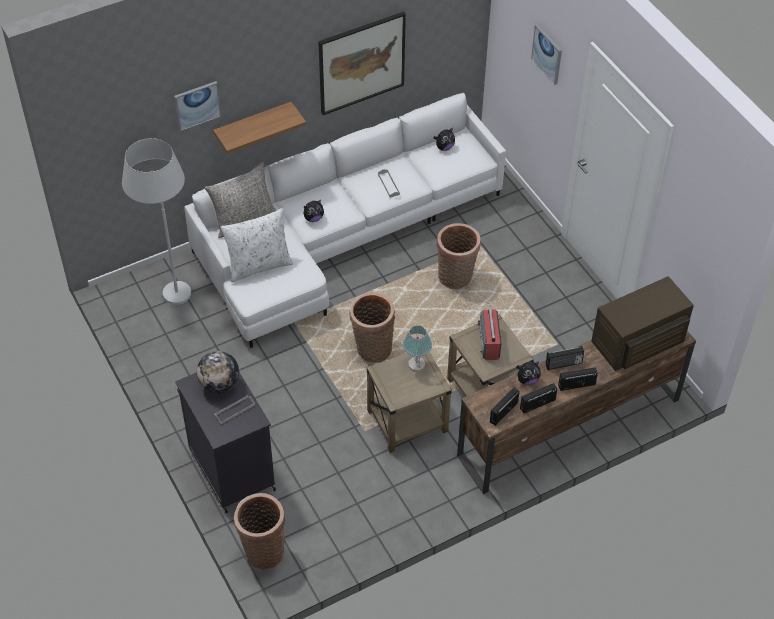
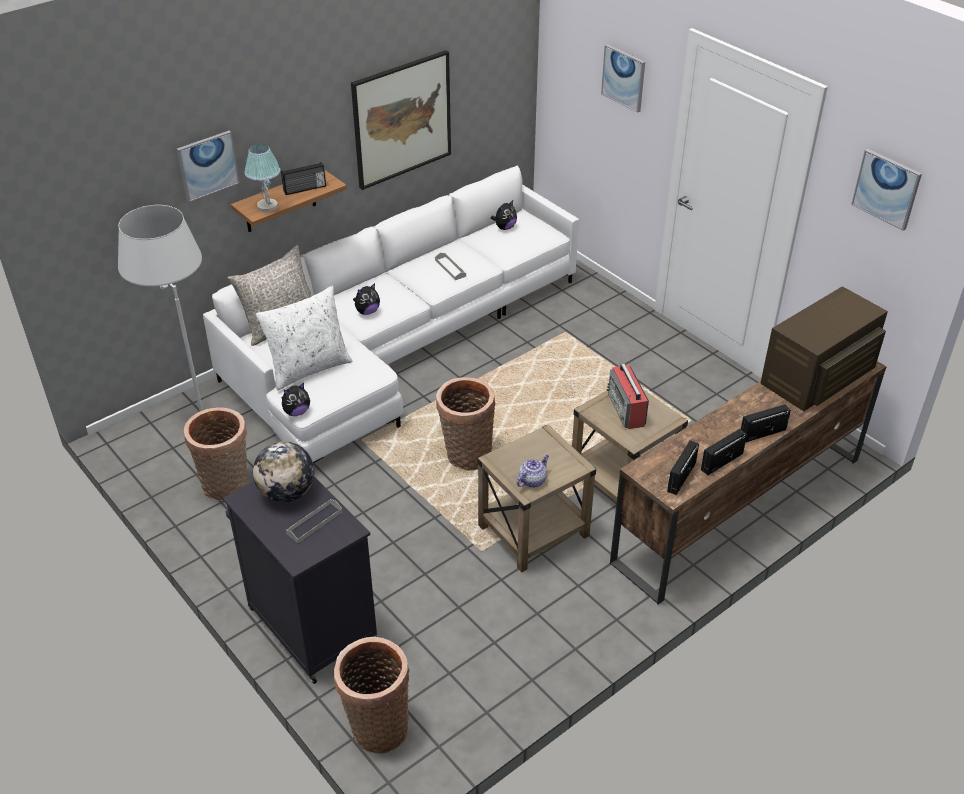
camera: 10 degrees left, 10 degrees down
(402, 392) = (532, 480): none -> teapot
(416, 364) = (541, 446): table lamp -> table lamp (267, 206)
(456, 278) = (547, 368): basket -> basket (226, 486)
(527, 380) = (697, 436): plush toy -> plush toy (296, 412)
(564, 364) = (737, 413): radio -> radio (305, 189)
(705, 213) = (886, 189): none -> picture

